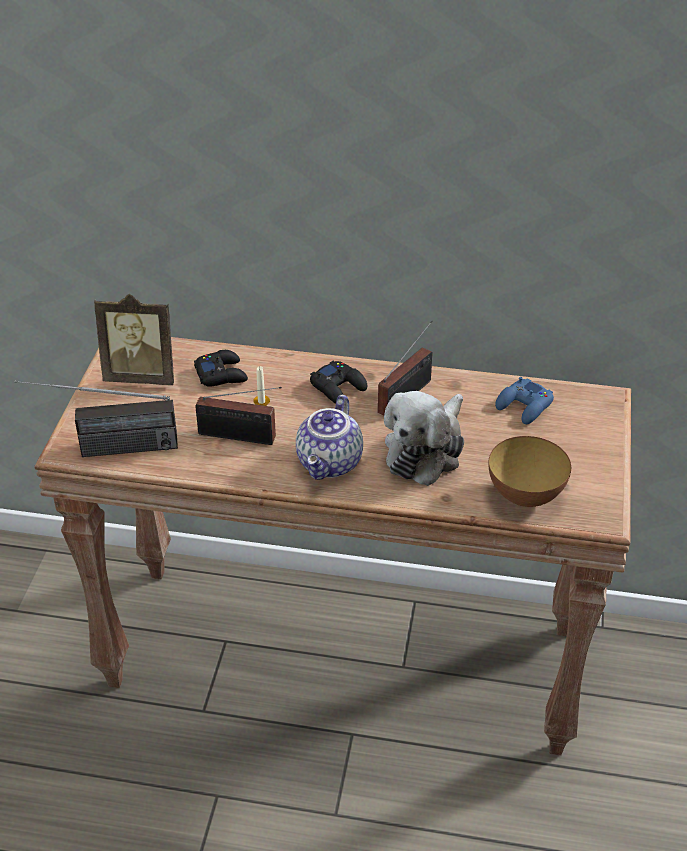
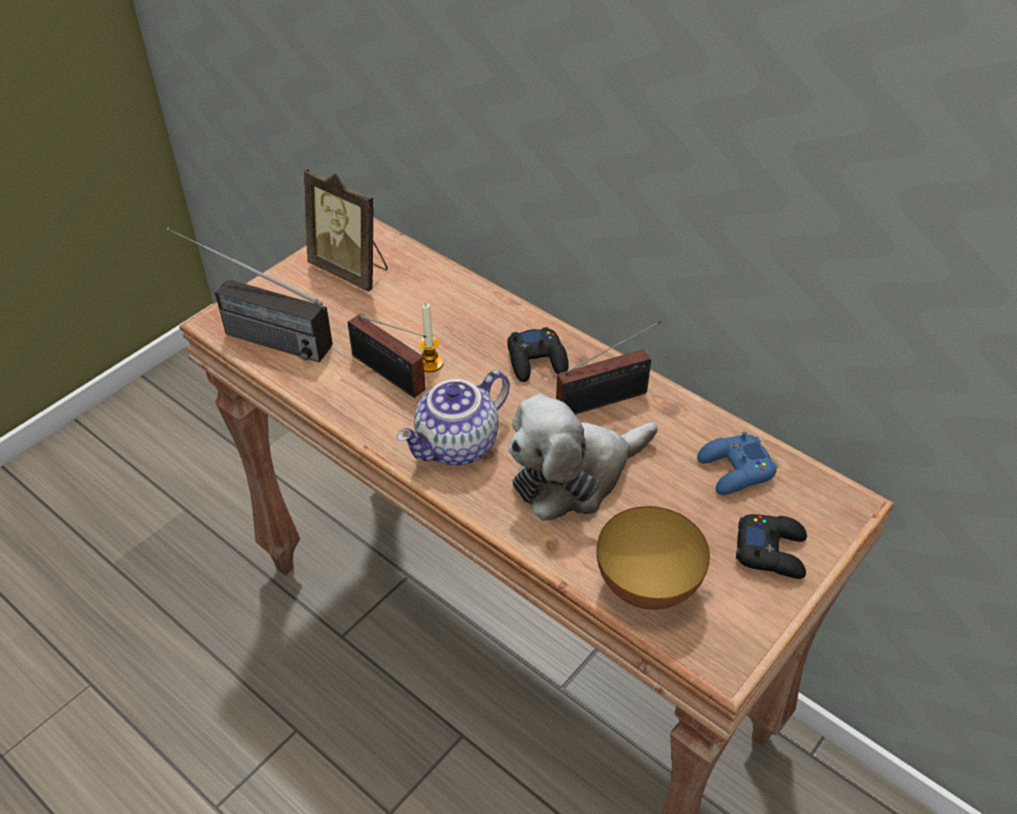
camera: 30 degrees right, 5 degrees up
(221, 374) = (428, 298): black game controller -> black game controller (771, 551)

